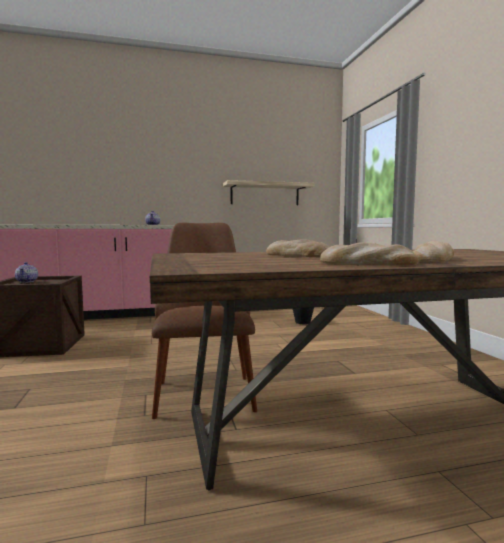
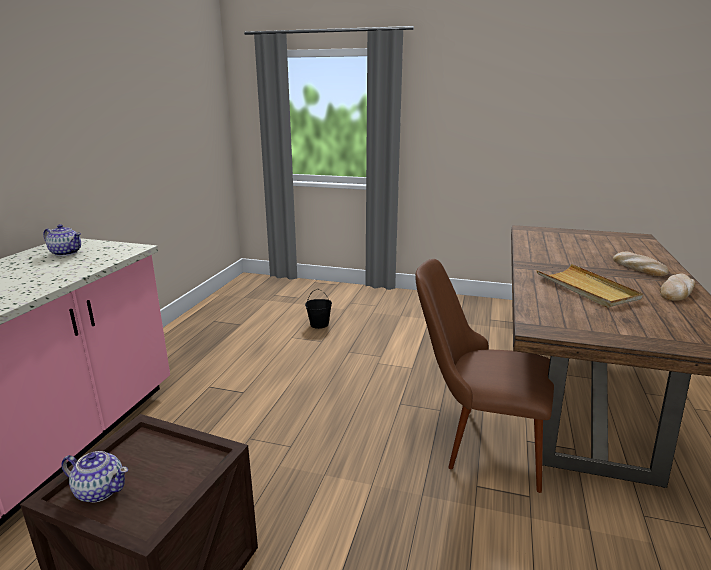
camera: 60 degrees left, 15 degrees up
(265, 194) = (166, 149): shelf -> none
(299, 255) = (586, 288): bread -> beige tray

